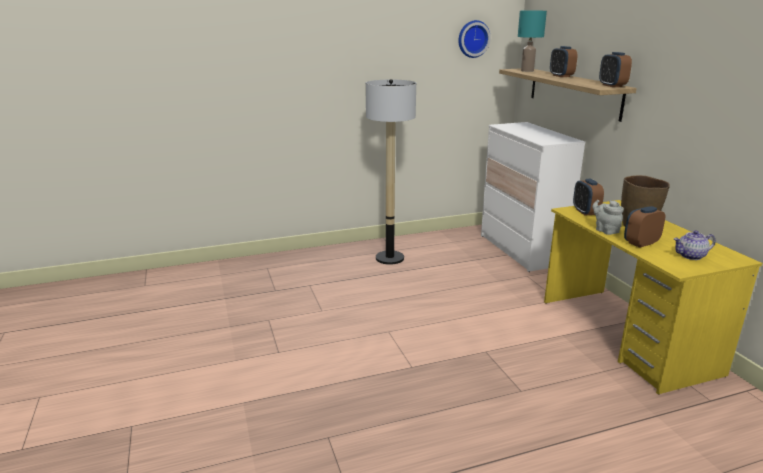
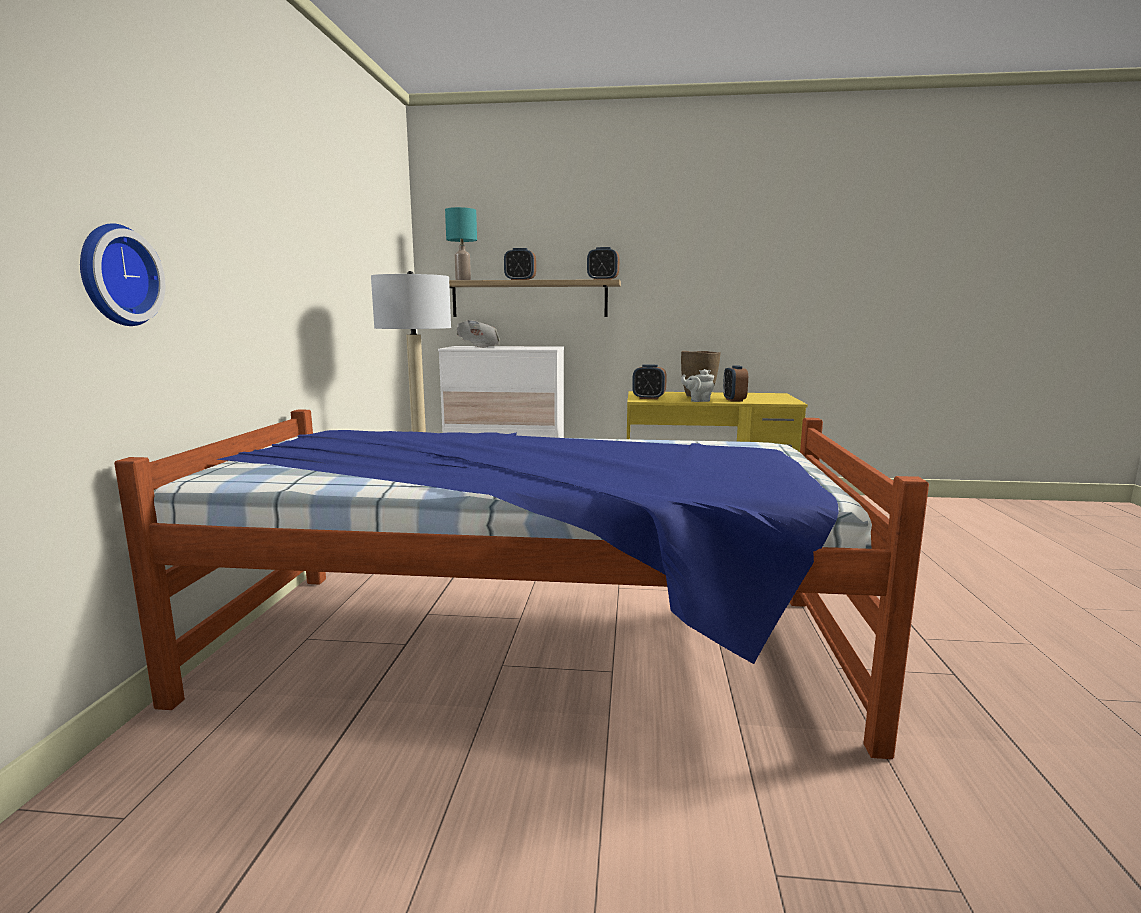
camera: 65 degrees left, 10 degrees down
(289, 322) = (529, 648): none -> bed
(473, 39) = (389, 240): wall clock -> wall clock (115, 275)
(527, 127) = (478, 346): none -> newspaper
(690, 256) = (767, 398): teapot -> none

